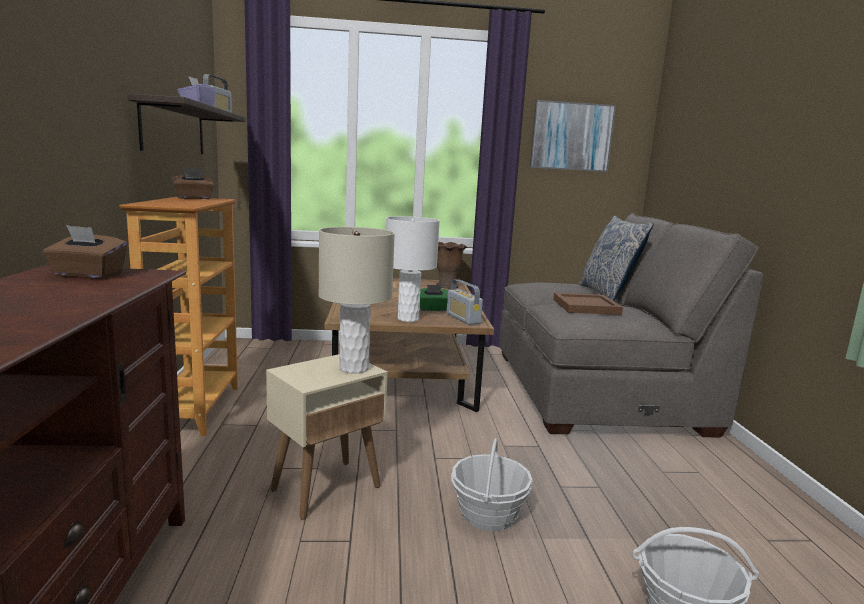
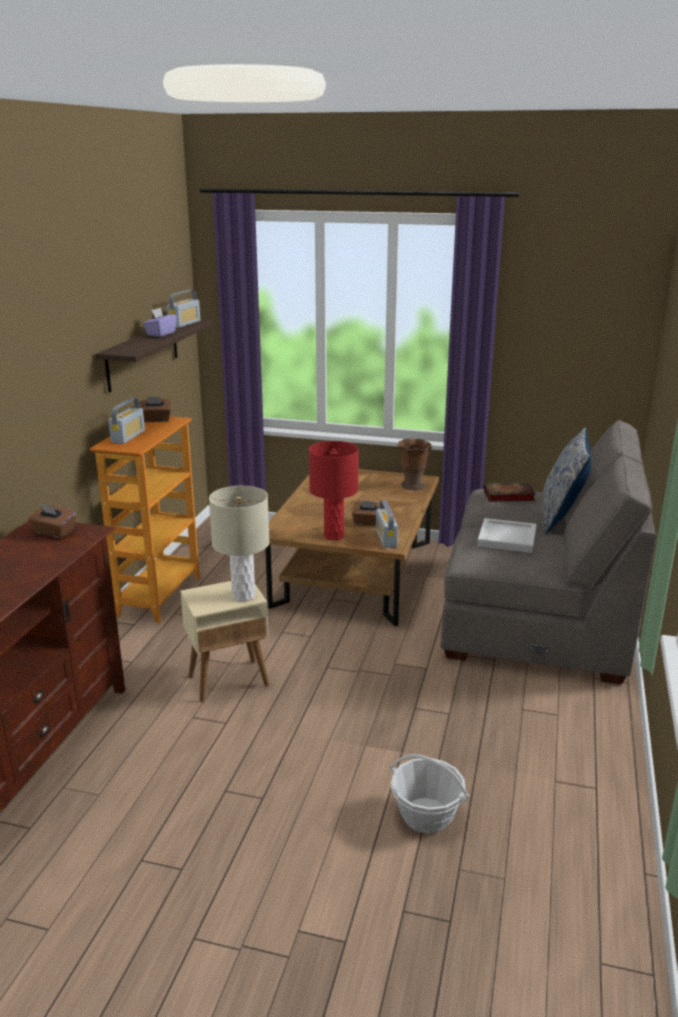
camera: 20 degrees right, 10 degrees up
(168, 202) = (128, 437): none -> radio
(408, 319) = (334, 536): white table lamp -> red table lamp
(432, 309) = (368, 522): green tissue box -> brown tissue box
(488, 515) = (337, 721): basket -> none
(546, 284) = (507, 495): none -> book
(571, 136) = (559, 326): picture -> none
(585, 306) = (506, 537): brown tray -> white tray

